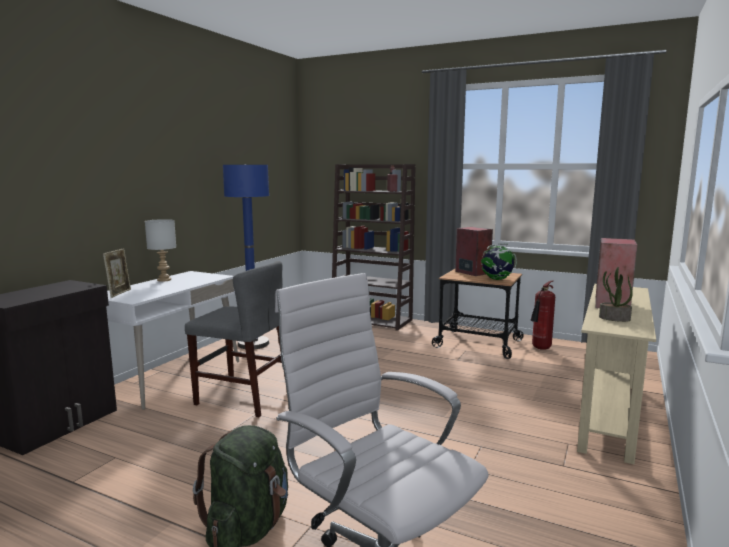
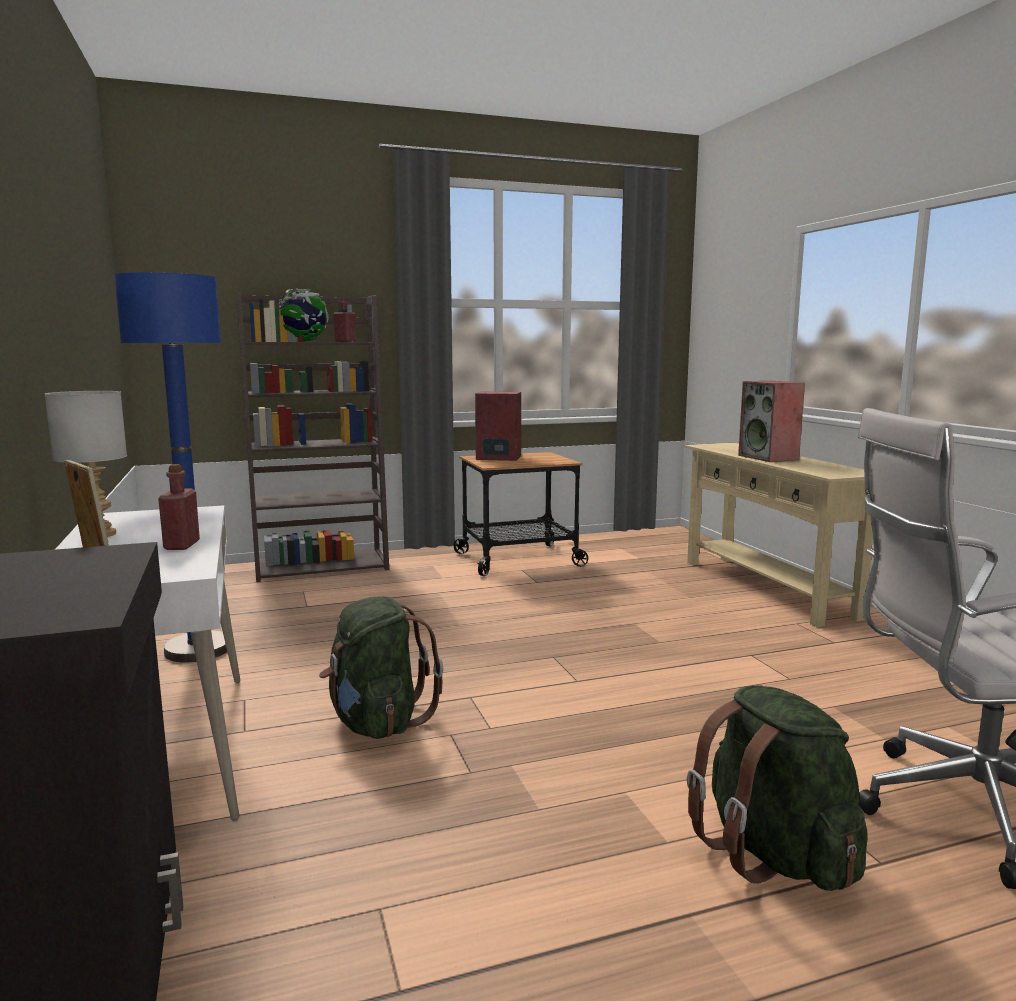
camera: 45 degrees left, 0 degrees up
(166, 290) = (182, 545): none -> red bottle
(243, 397) = (377, 723): grey chair -> green backpack
(497, 279) = (551, 460): globe -> globe (304, 341)
(540, 349) = (588, 548): fire extinguisher -> none
(614, 318) = (814, 467): potted plant -> none

